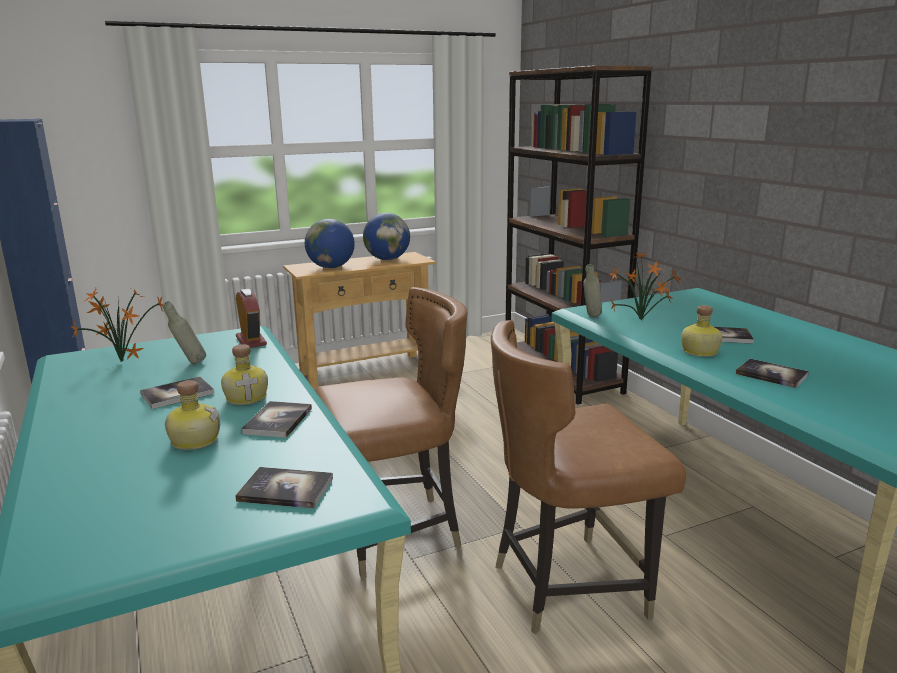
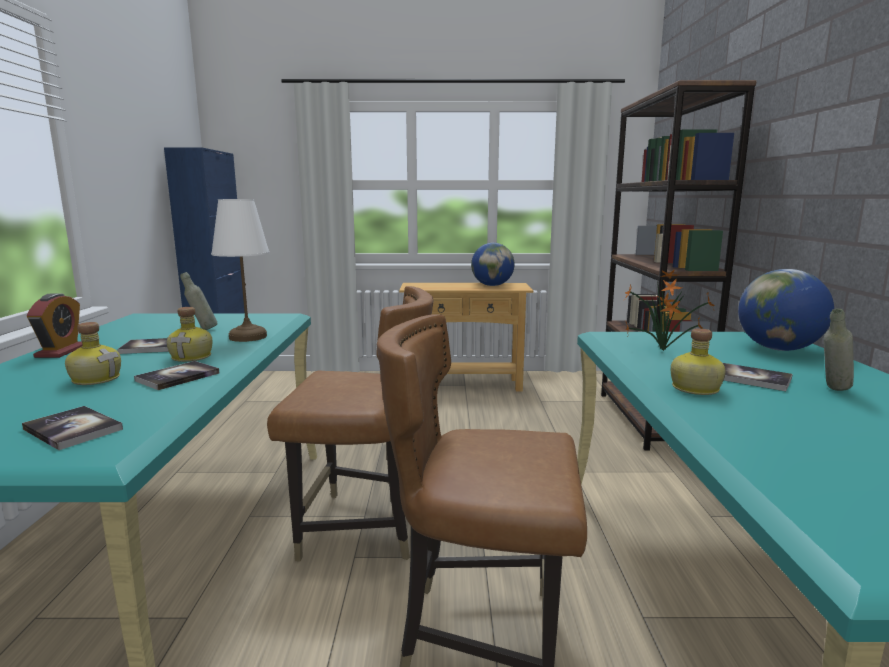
camera: 25 degrees right, 5 degrees down
(121, 361) = (165, 323): potted plant -> none
(251, 341) = (273, 322): alarm clock -> alarm clock (61, 351)
(260, 364) = (248, 337): none -> white table lamp
(331, 267) = (436, 286): globe -> globe (778, 349)
(591, 317) = (607, 341): grey bottle -> grey bottle (832, 390)
(771, 375) = (767, 428): book -> none

